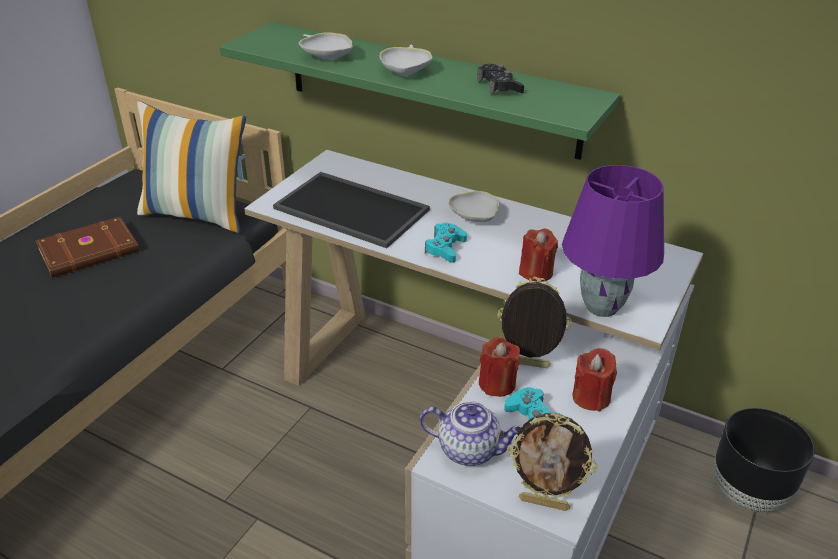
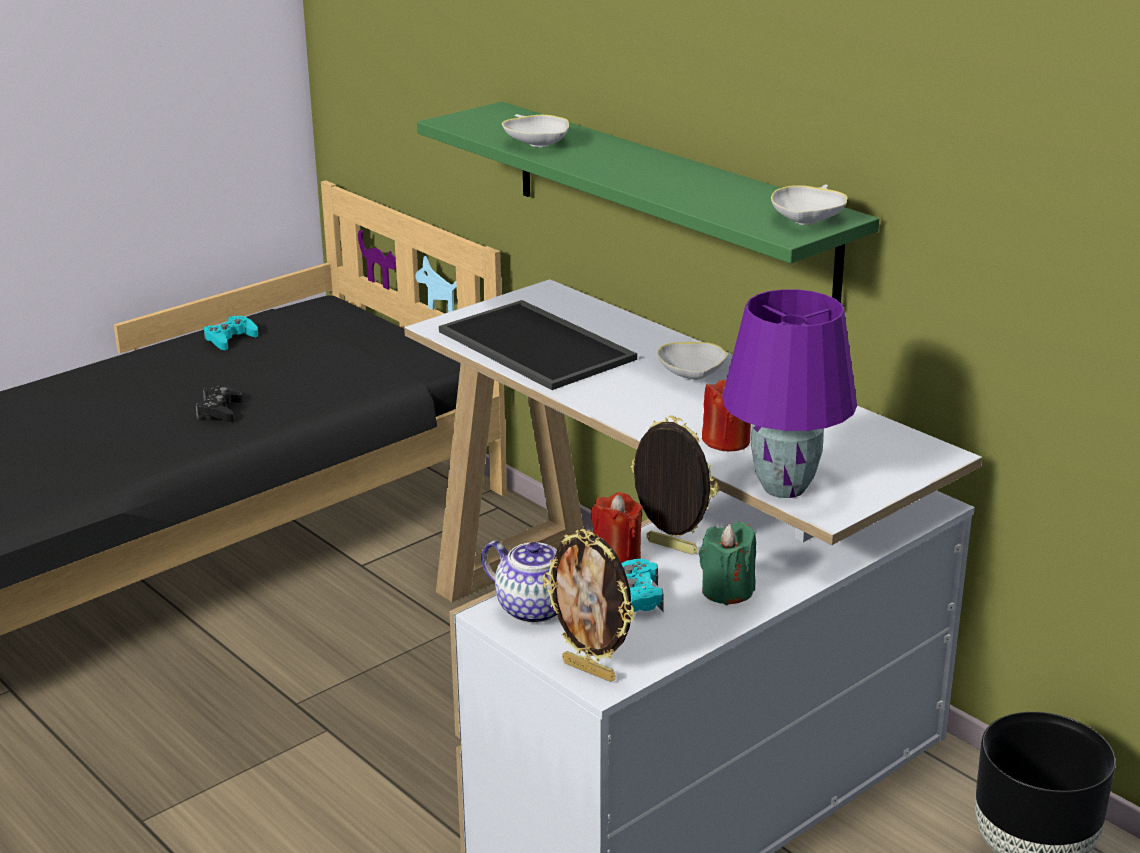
camera: 20 degrees right, 10 degrees down
(90, 251) = (228, 374): brown book -> none
(198, 214) = (380, 354): pillow -> none
(405, 71) = (620, 168): white bowl -> white bowl (807, 219)
(445, 248) = (627, 400): turquoise game controller -> turquoise game controller (230, 339)
(499, 86) = (724, 194): black game controller -> black game controller (219, 411)
(591, 397) = (727, 591): red candle -> green candle

